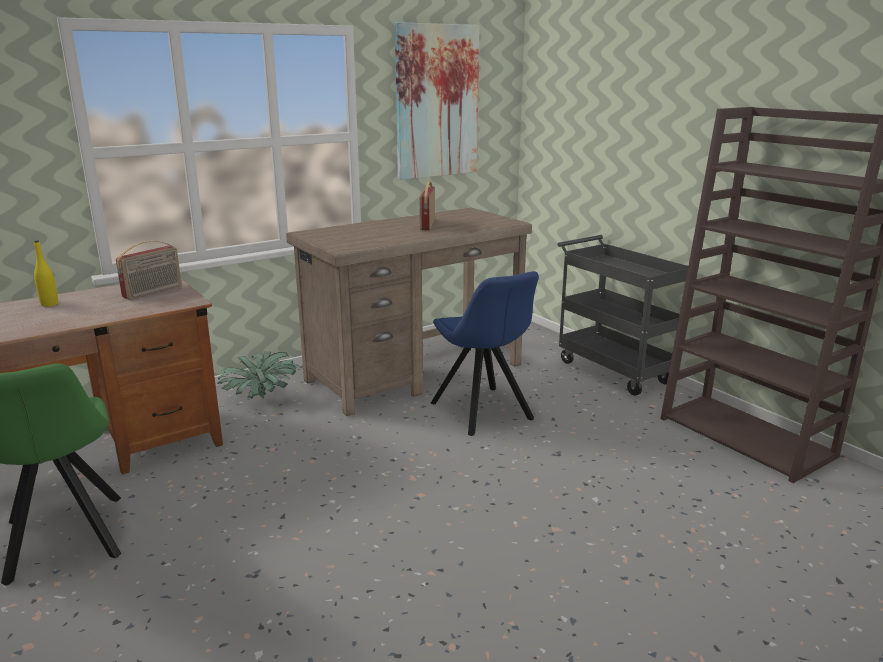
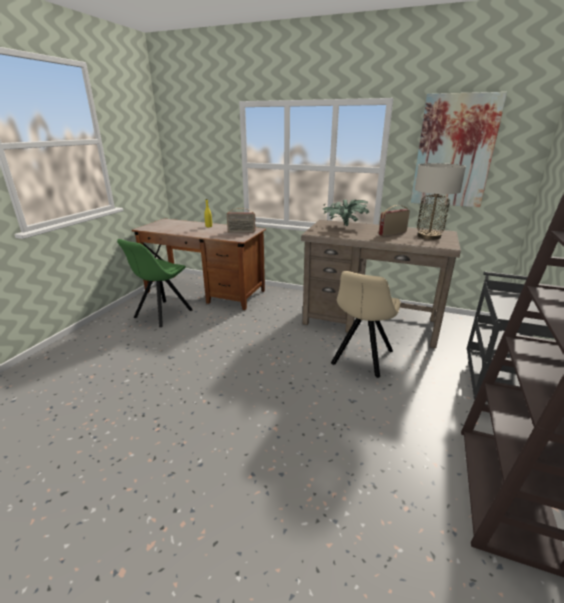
camera: 55 degrees right, 5 degrees up
(261, 399) = (288, 300): potted plant -> potted plant (344, 226)
(468, 218) = (428, 236): none -> table lamp
(482, 411) = (361, 357): blue chair -> beige chair

